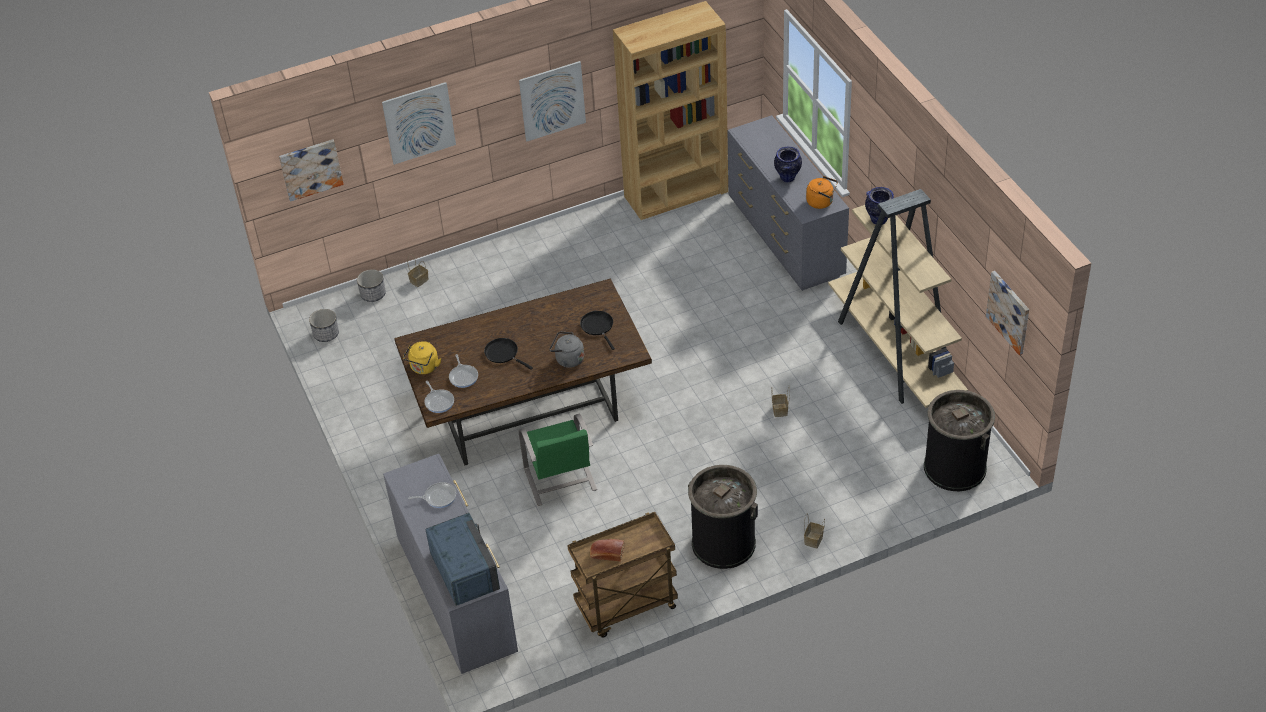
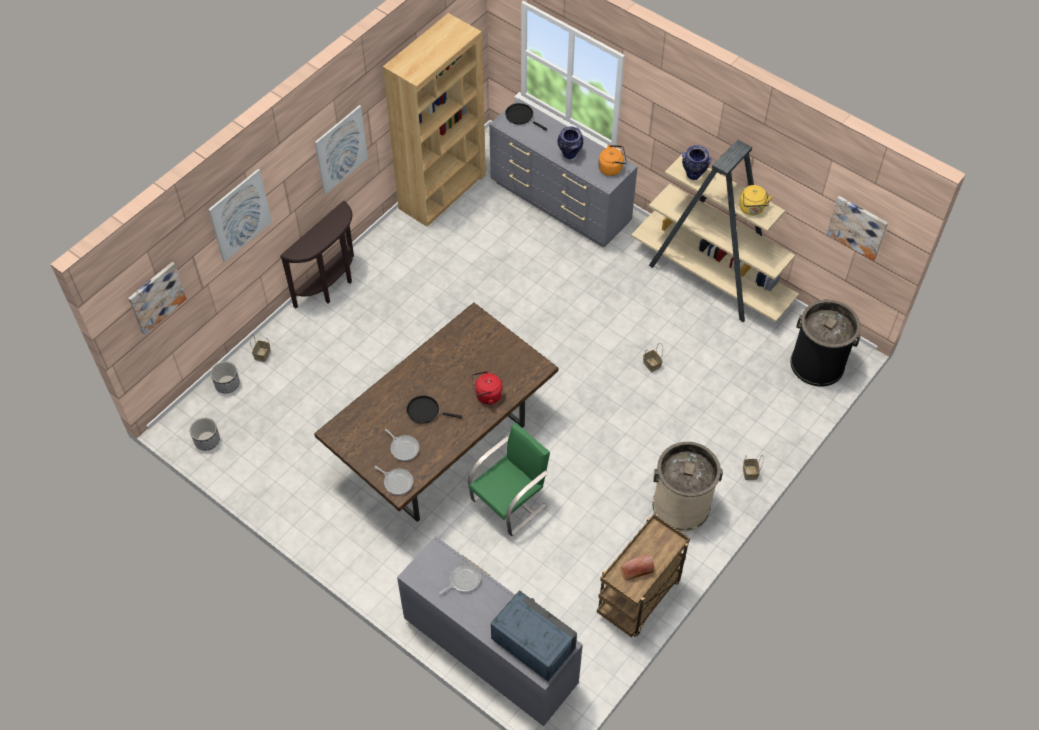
camera: 30 degrees left, 10 degrees up
(424, 368) = (362, 453): yellow kettle -> yellow kettle (752, 209)
(518, 243) = (331, 286): none -> brown console table
(560, 480) = (510, 502): green chair -> green chair turned 90 degrees counterclockwise
(568, 359) = (486, 395): grey kettle -> red kettle
(598, 327) = (493, 353): black frying pan -> black frying pan (521, 116)
(723, 543) = (681, 505): black trash can -> beige trash can

